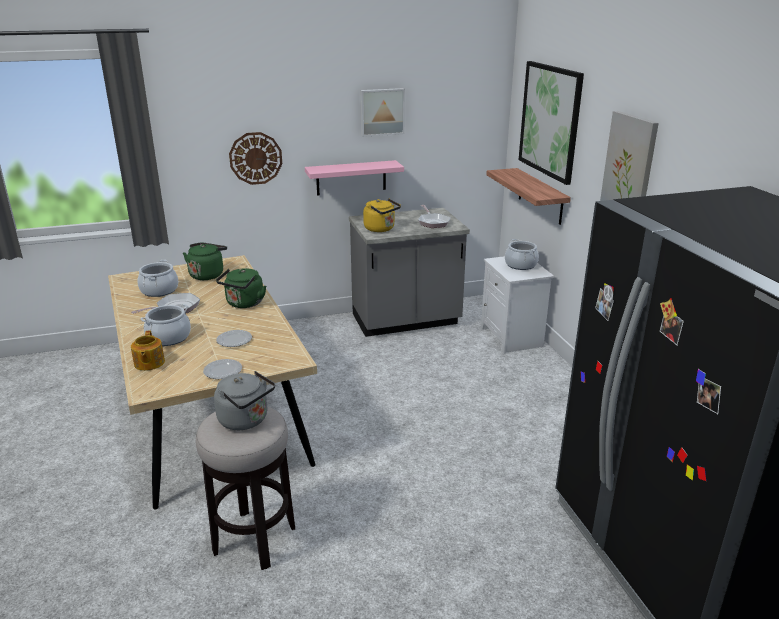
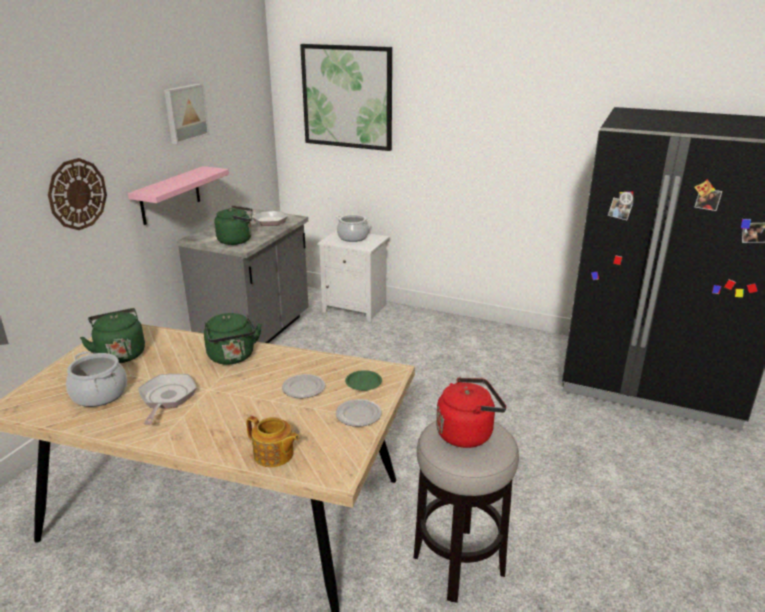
camera: 50 degrees left, 0 degrees up
(168, 337) = (233, 424): cooking pot -> none
(246, 420) = (467, 433): grey kettle -> red kettle
(266, 357) = (364, 383): none -> green plate
(381, 229) = (237, 240): yellow kettle -> green kettle
(540, 196) = (346, 170): shelf -> none
(629, 166) = (472, 118): picture -> none

